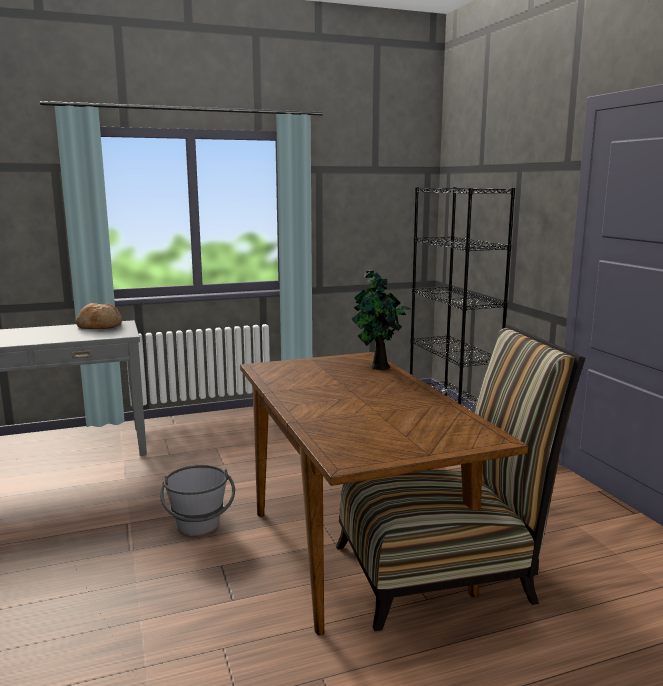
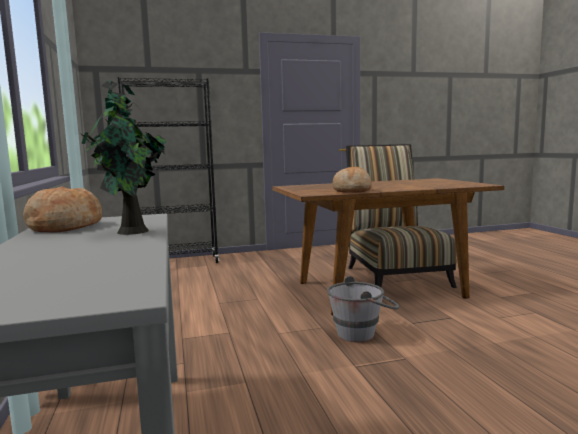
camera: 85 degrees left, 5 degrees down
(287, 381) = (352, 190): none -> bread
(378, 367) = (315, 185): potted plant -> potted plant (133, 232)

